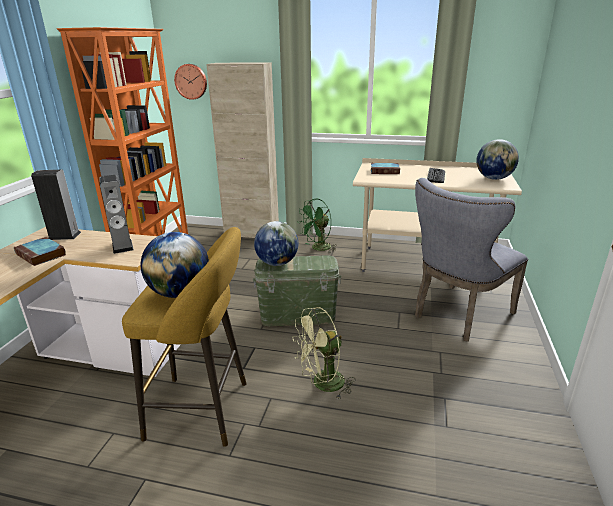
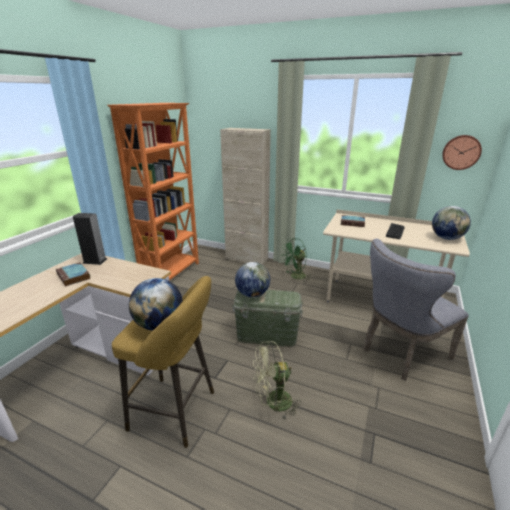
camera: 10 degrees right, 0 degrees up
(122, 246) = (131, 275): speaker -> none
(191, 81) = (210, 140): wall clock -> wall clock (461, 152)

